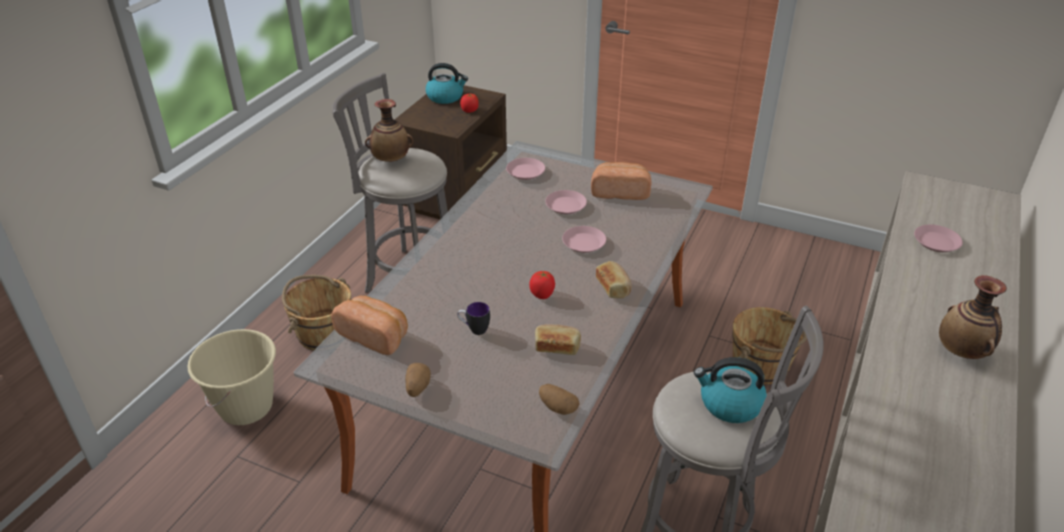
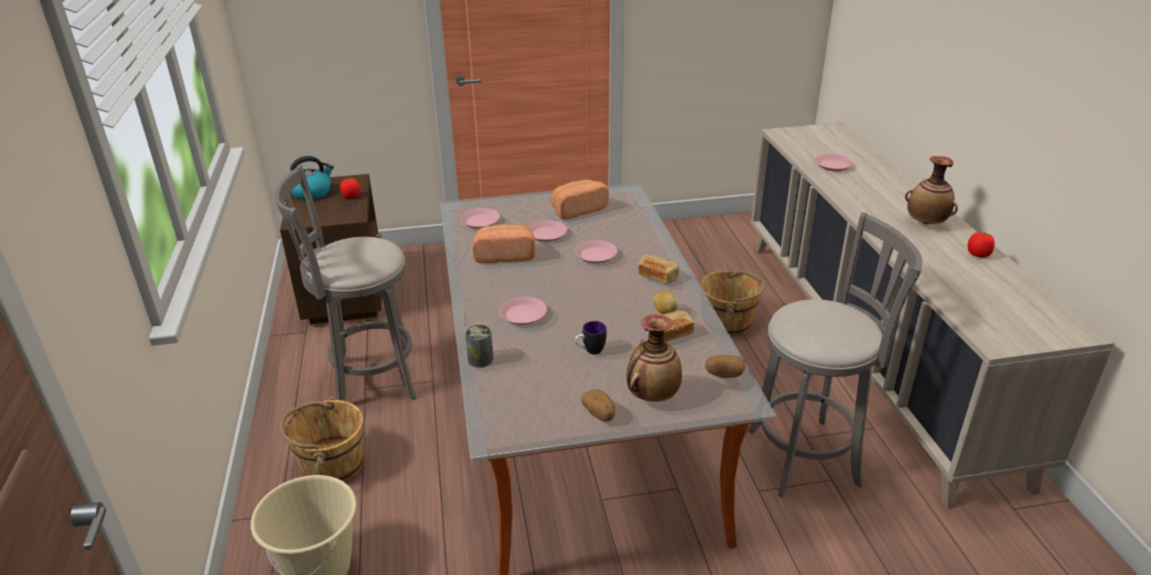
camera: 35 degrees left, 5 degrees down
(375, 335) = (510, 394): bread -> bread (504, 255)
(387, 296) = (480, 359): none -> can
(391, 160) = (339, 254): vase -> vase (652, 395)
(461, 272) = (523, 314): none -> pink plate
(542, 294) = (611, 304): tomato -> tomato (978, 255)
(578, 323) = (664, 312): none -> potato
(729, 404) = (831, 317): kettle -> none

